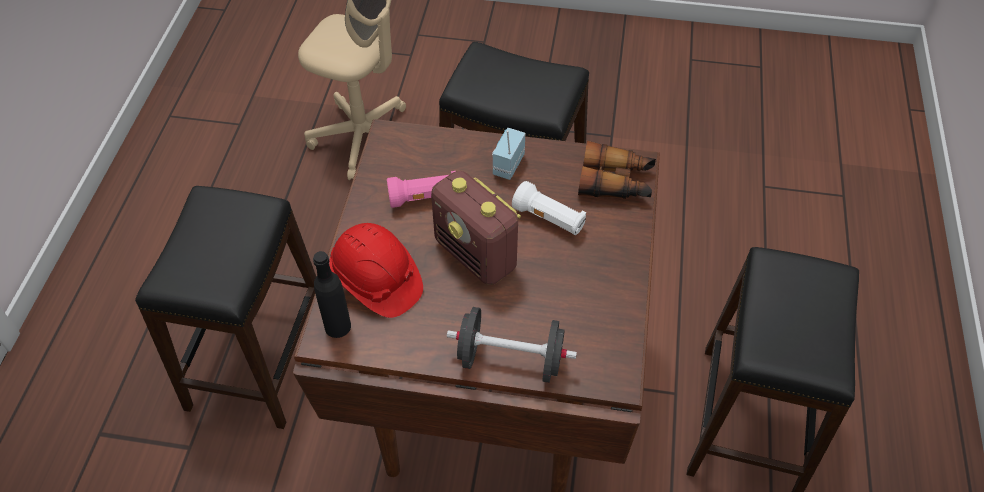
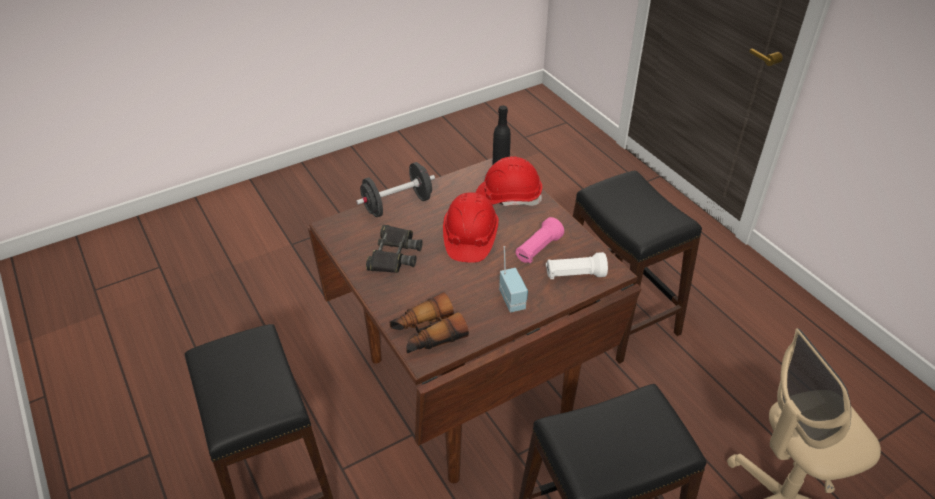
camera: 140 degrees right, 10 degrees down
(476, 255) = (469, 238): radio -> red hard hat
(549, 219) = (448, 282): white flashlight -> white flashlight (574, 275)
(575, 288) = (394, 254): none -> black binoculars

